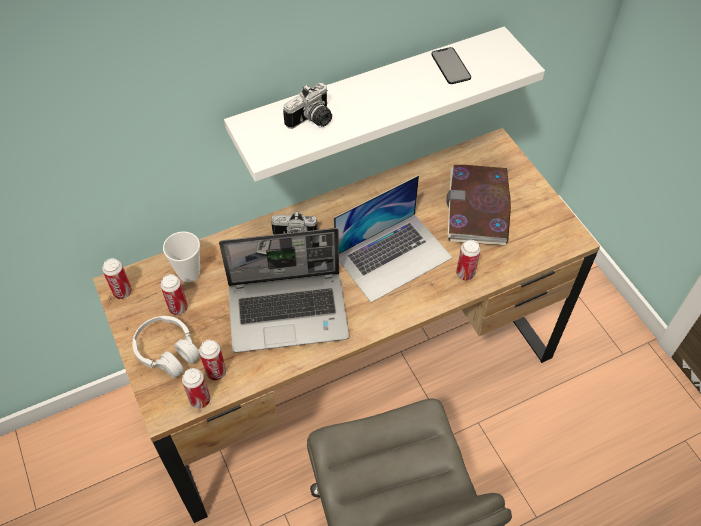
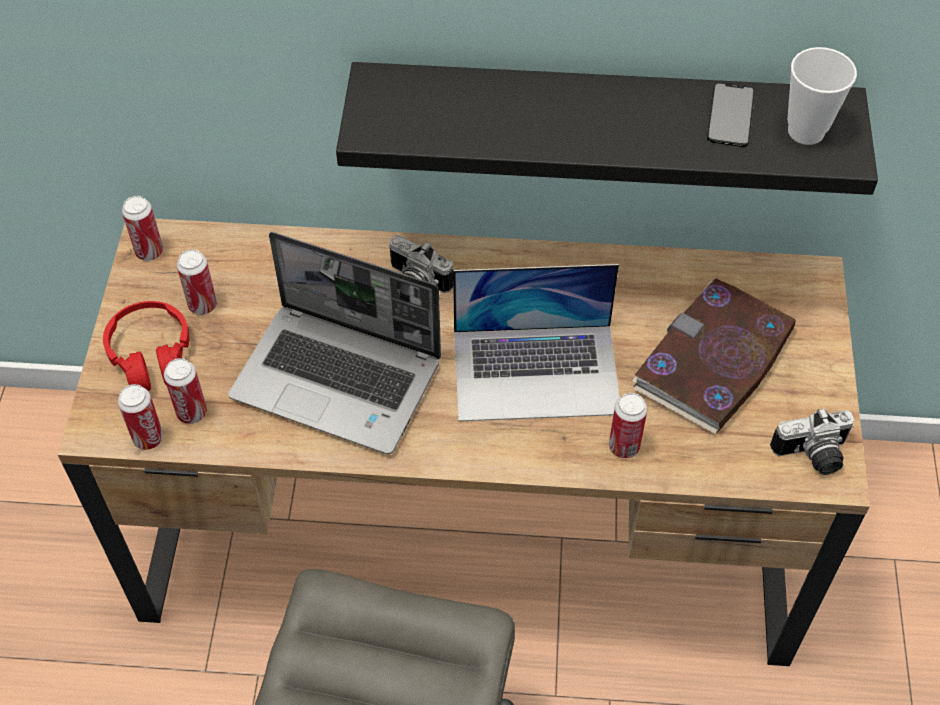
camera: 30 degrees right, 0 degrees up
(168, 351) = (151, 356): white headphones -> red headphones
(189, 273) = (246, 266): cup -> cup (806, 131)
(312, 120) = (468, 113): camera -> camera (813, 456)
(370, 99) = (601, 120): white shelf -> black shelf

